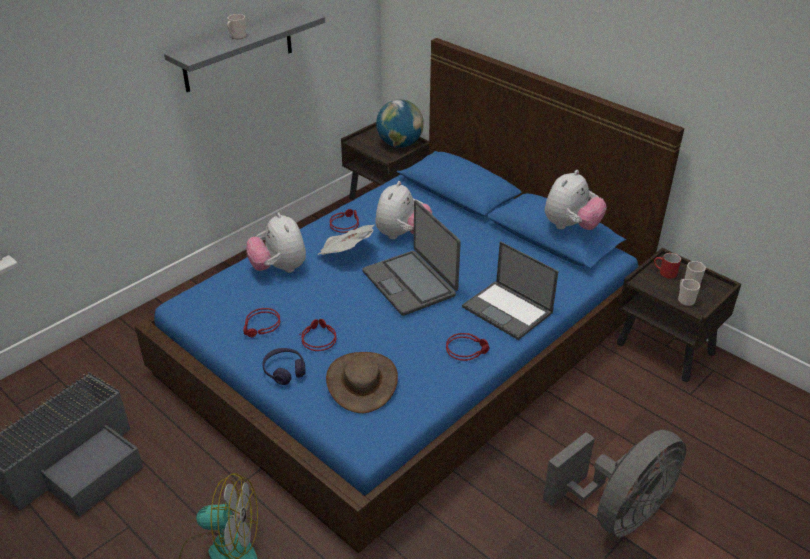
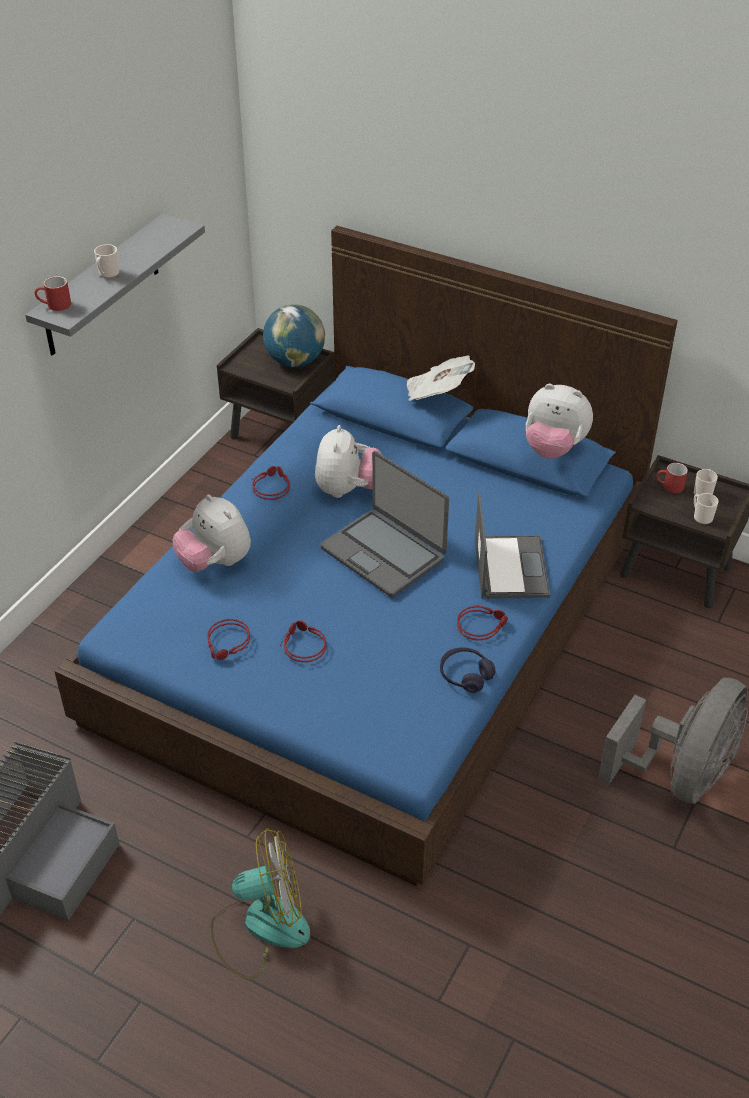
camera: 15 degrees left, 5 degrees up
(187, 51) = (54, 306): none -> red mug
(284, 371) = (280, 694): purple headphones -> purple headphones (465, 675)
(346, 252) = (289, 525): newspaper -> newspaper (437, 393)
(362, 382) = (377, 689): brown hat -> none
(508, 310) = (510, 567): laptop -> laptop turned 120 degrees counterclockwise
(571, 226) = (553, 449): plush toy -> plush toy turned 90 degrees clockwise

